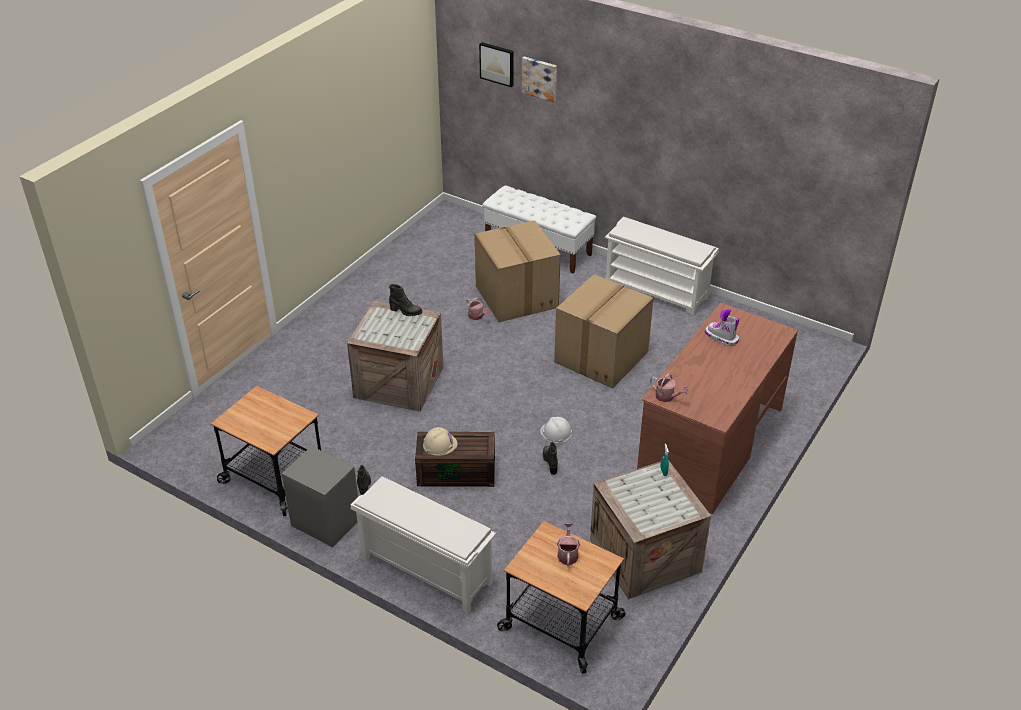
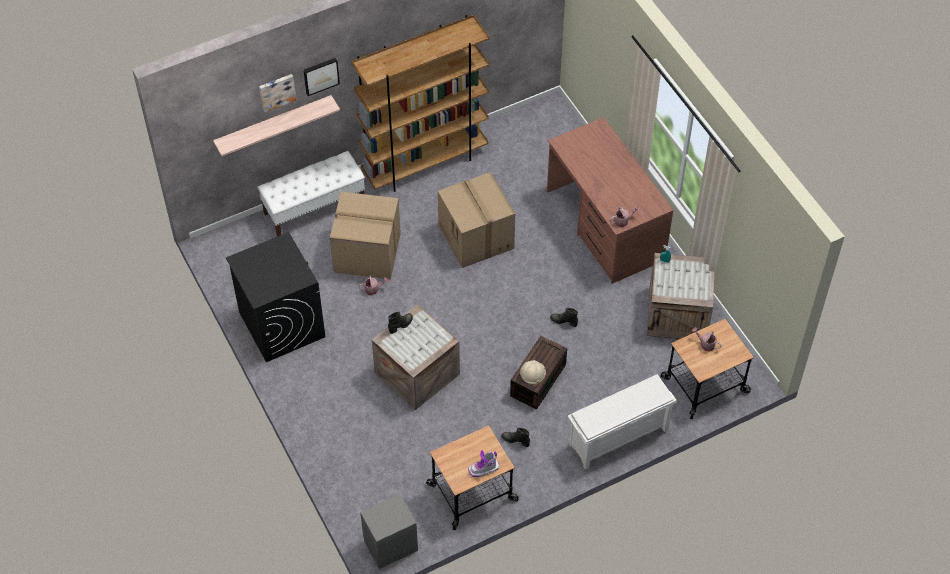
camera: 60 degrees left, 15 degrees up
(325, 522) = (537, 478): grey nightstand -> grey nightstand (390, 545)
(391, 279) = (281, 324): none -> black washing machine
(497, 63) = (233, 106): picture -> picture (320, 75)
(531, 120) = (273, 125): none -> shelf
(556, 432) = (536, 304): white hard hat -> none
(657, 290) = (425, 163): white shoe rack -> brown bookcase
(721, 337) = (584, 160): boot -> boot (484, 469)

